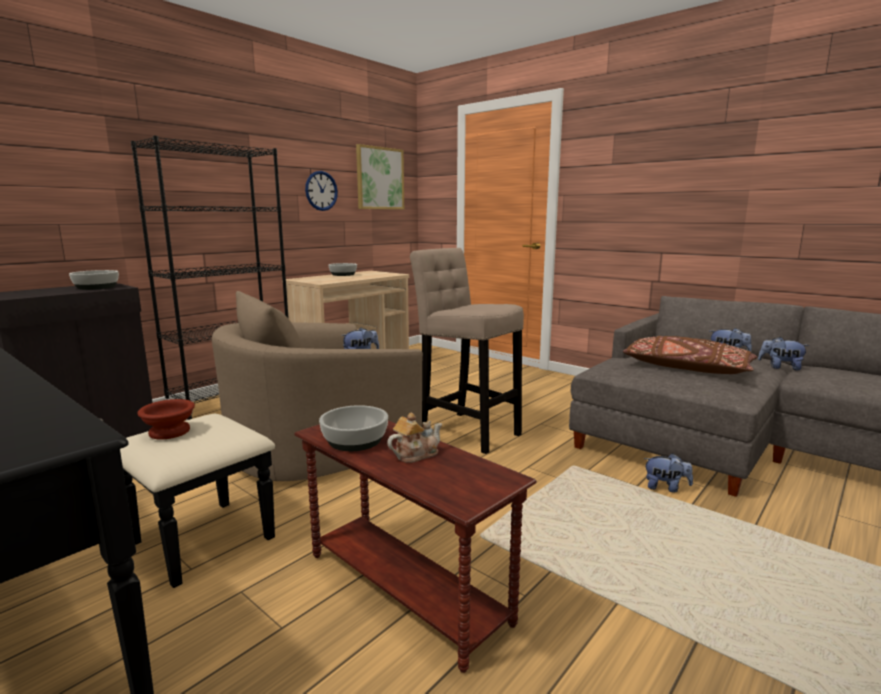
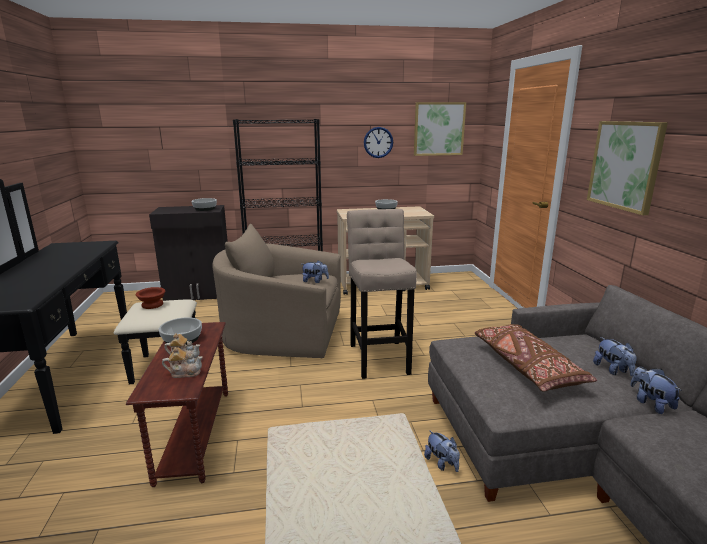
camera: 40 degrees right, 5 degrees up
(456, 465) = (185, 373): none -> teapot
(640, 192) = (625, 165): none -> picture

